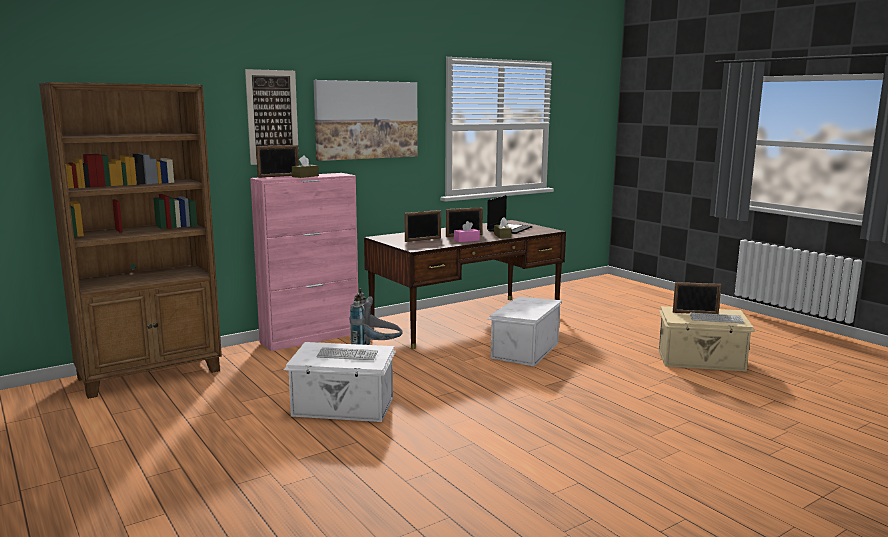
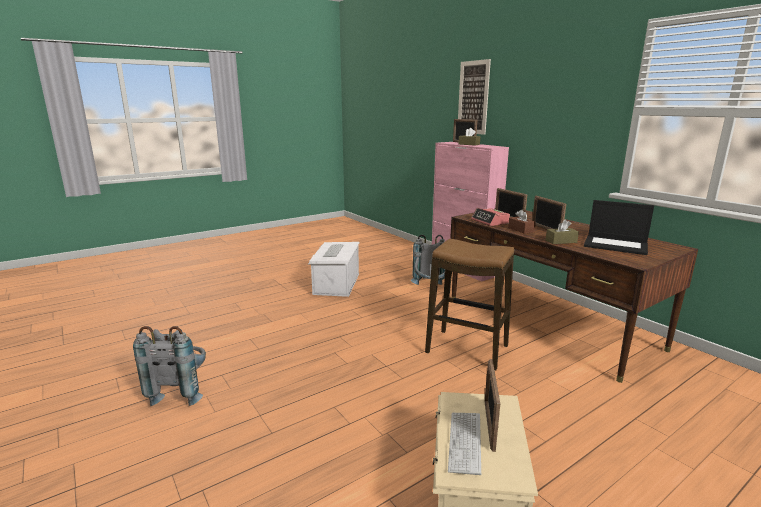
camera: 90 degrees right, 5 degrees up
(151, 374) = (387, 242): brown bookcase -> none
(366, 120) = (541, 100): picture -> none
(435, 244) = (490, 221): none -> alarm clock
(466, 240) = (521, 230): pink tissue box -> brown tissue box
(524, 350) = (466, 349): white storage box -> stool
(659, 476) = (181, 391): none -> grey backpack

